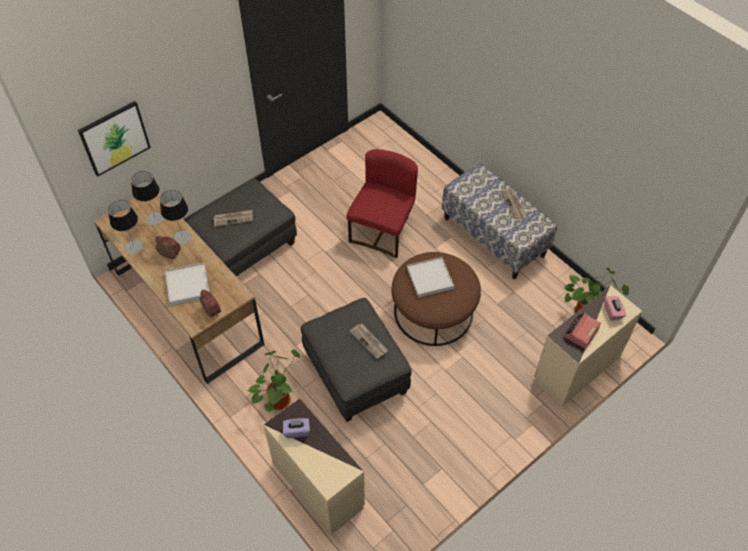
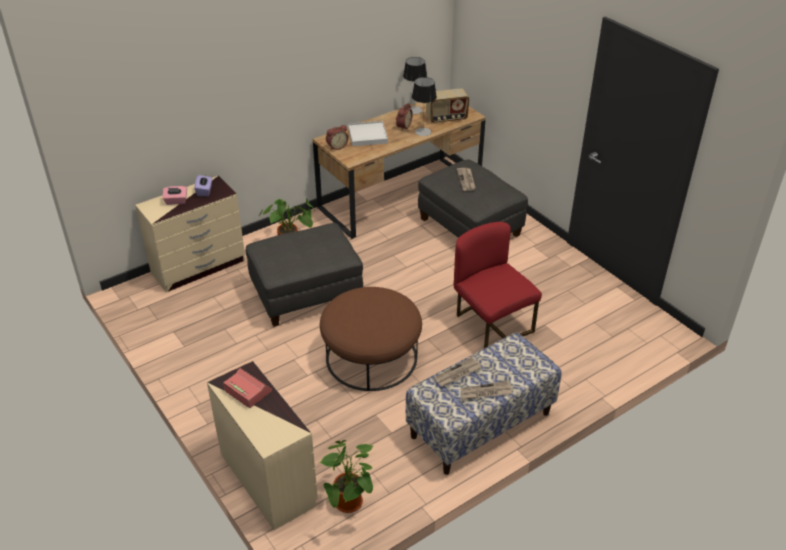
camera: 95 degrees right, 15 degrees down
(114, 138) = (483, 41): picture -> none
(155, 218) = (446, 118): table lamp -> radio
(369, 341) = (302, 257): newspaper -> newspaper (457, 374)
(383, 231) = (491, 325): red chair -> red chair turned 150 degrees counterclockwise
(430, 278) = (376, 308): white tray -> none
(613, 312) = (268, 427): pink tissue box -> pink tissue box (176, 201)

